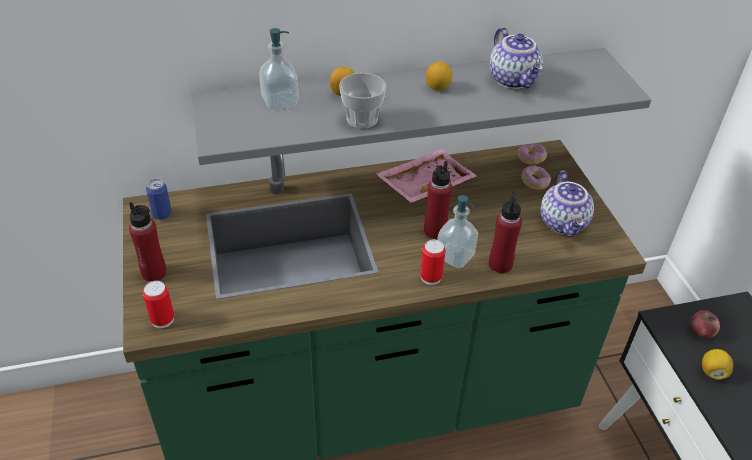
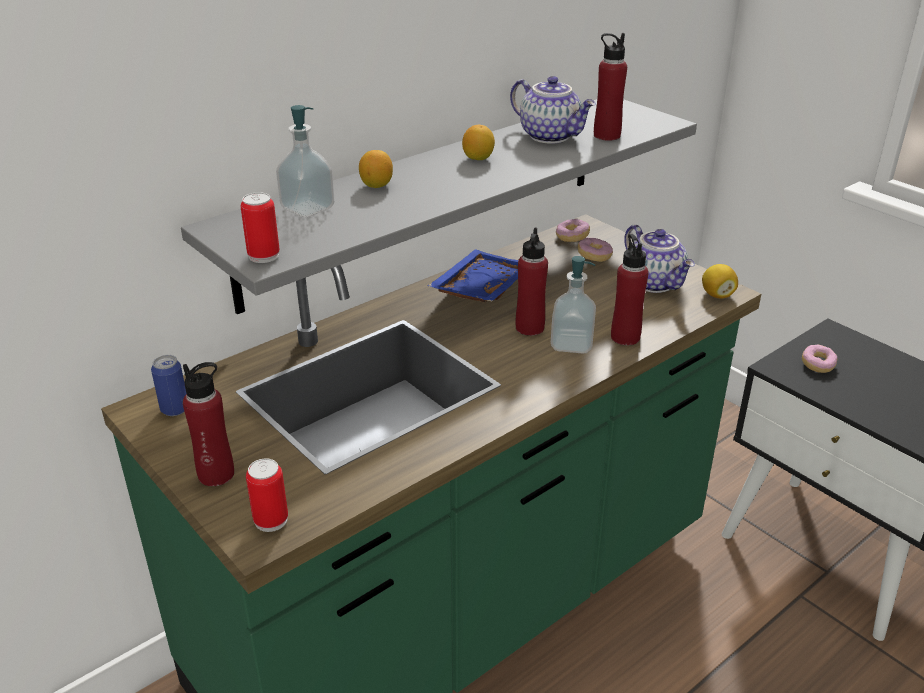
camera: 25 degrees left, 10 degrees down
(362, 119) = (423, 202): cup -> none
(424, 184) = (480, 289): pink tray -> blue tray
(431, 277) = (563, 371): can -> can (264, 256)
(560, 92) = (606, 135): none -> red bottle
(701, 331) = (817, 365): apple -> donut
(712, 372) = (856, 396): lemon -> lemon (717, 295)

